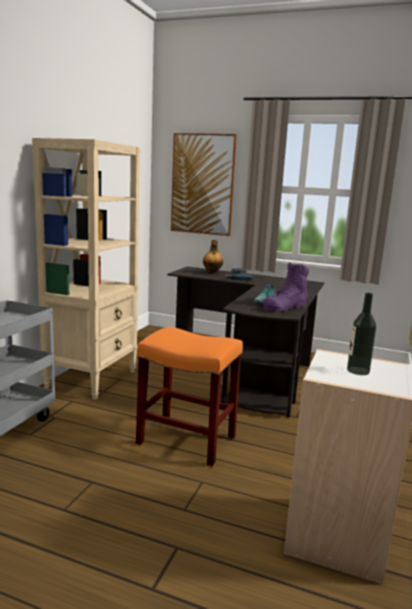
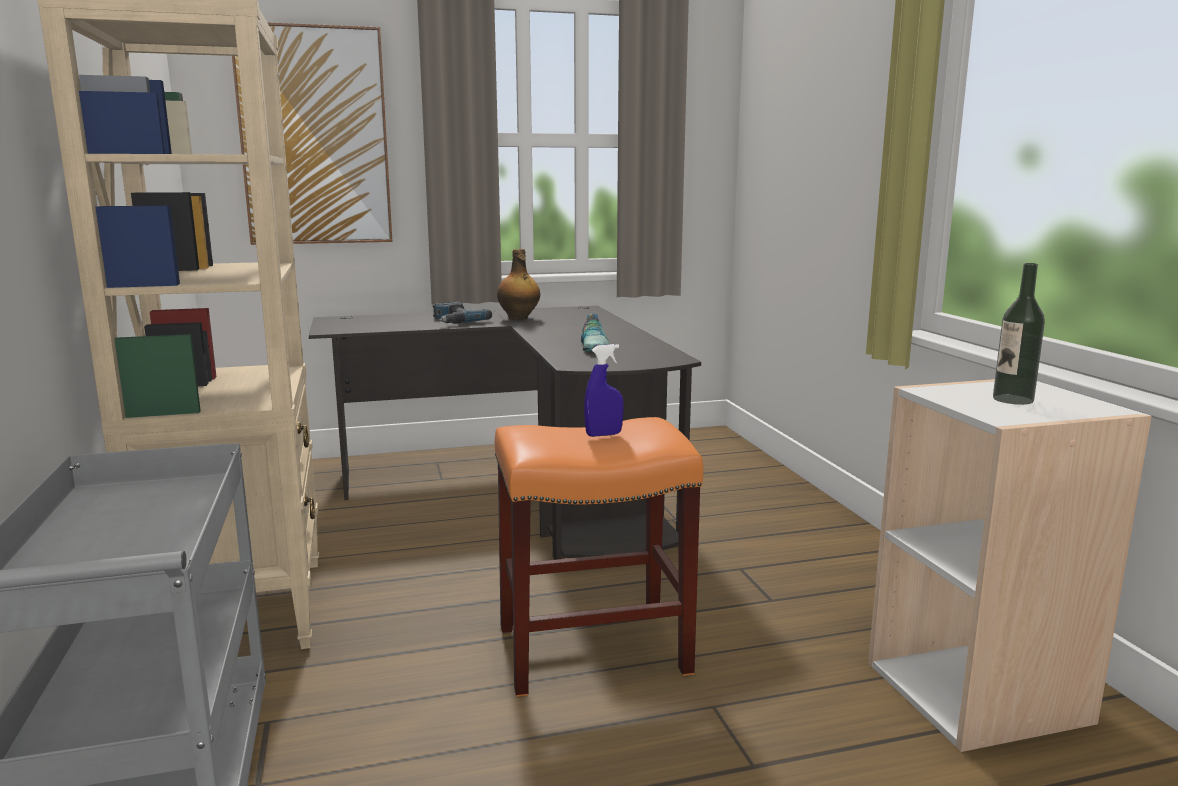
camera: 35 degrees left, 0 degrees up
(194, 339) = (603, 434): none -> blue spray bottle
(212, 272) = (390, 320): bottle -> bottle (518, 318)
(285, 307) = (642, 349): purple boot -> none

